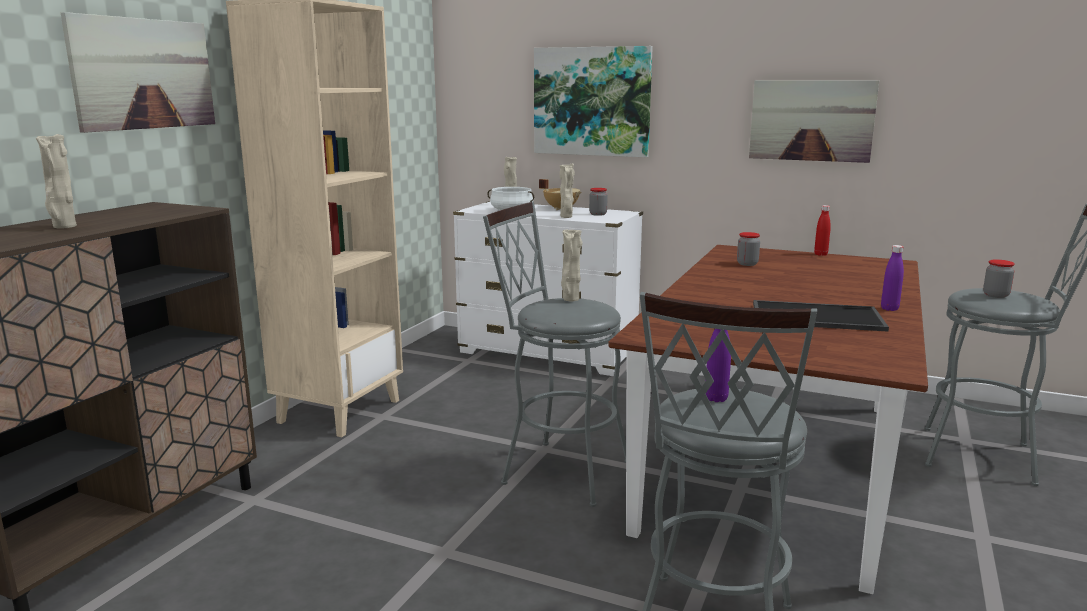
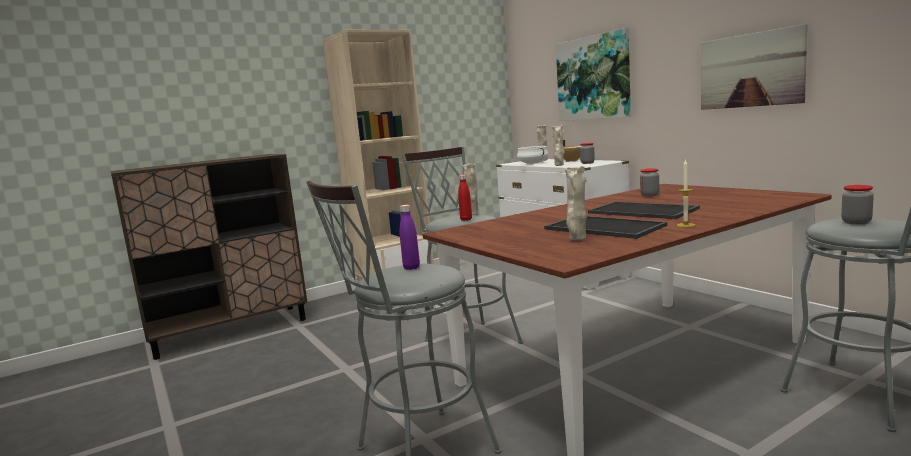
camera: 35 degrees right, 5 degrees down
(64, 227) = (197, 162): beige vase -> beige vase (577, 239)
(144, 74) = (269, 84): picture -> none
(798, 289) = (644, 211): none -> tray
(820, 254) = (738, 189): red bottle -> red bottle (466, 219)
(889, 309) = (685, 225): purple bottle -> candle

